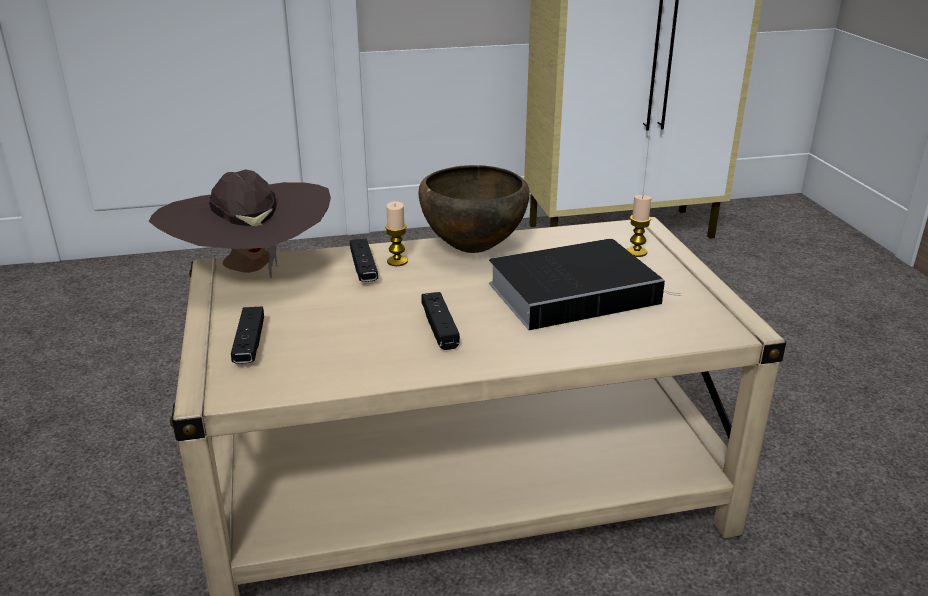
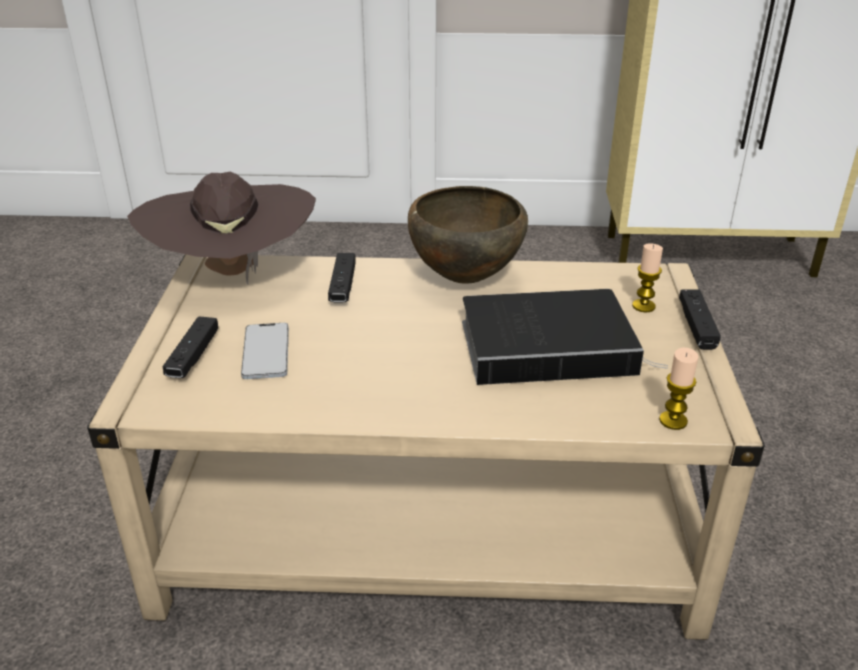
camera: 15 degrees right, 5 degrees up
(320, 331) = (266, 352): none -> phone
(397, 261) = (380, 282): candle -> candle (673, 421)
(440, 328) = (385, 367): black game controller -> black game controller (696, 326)

